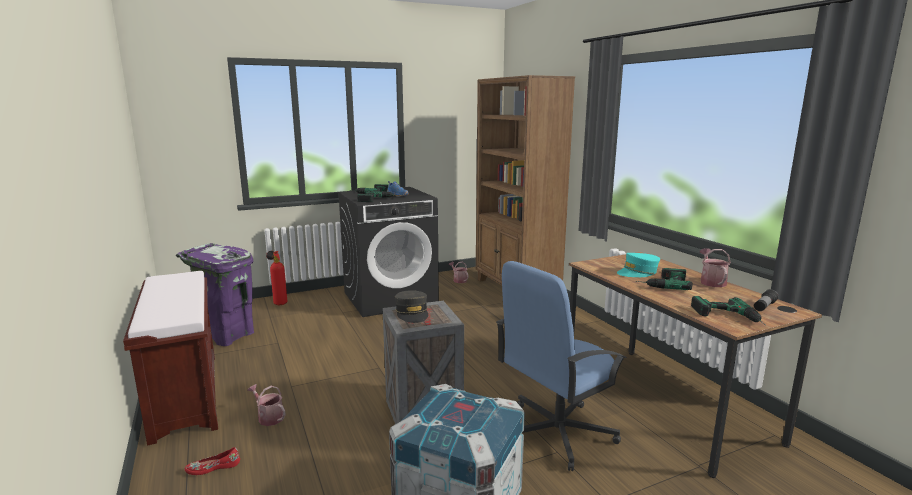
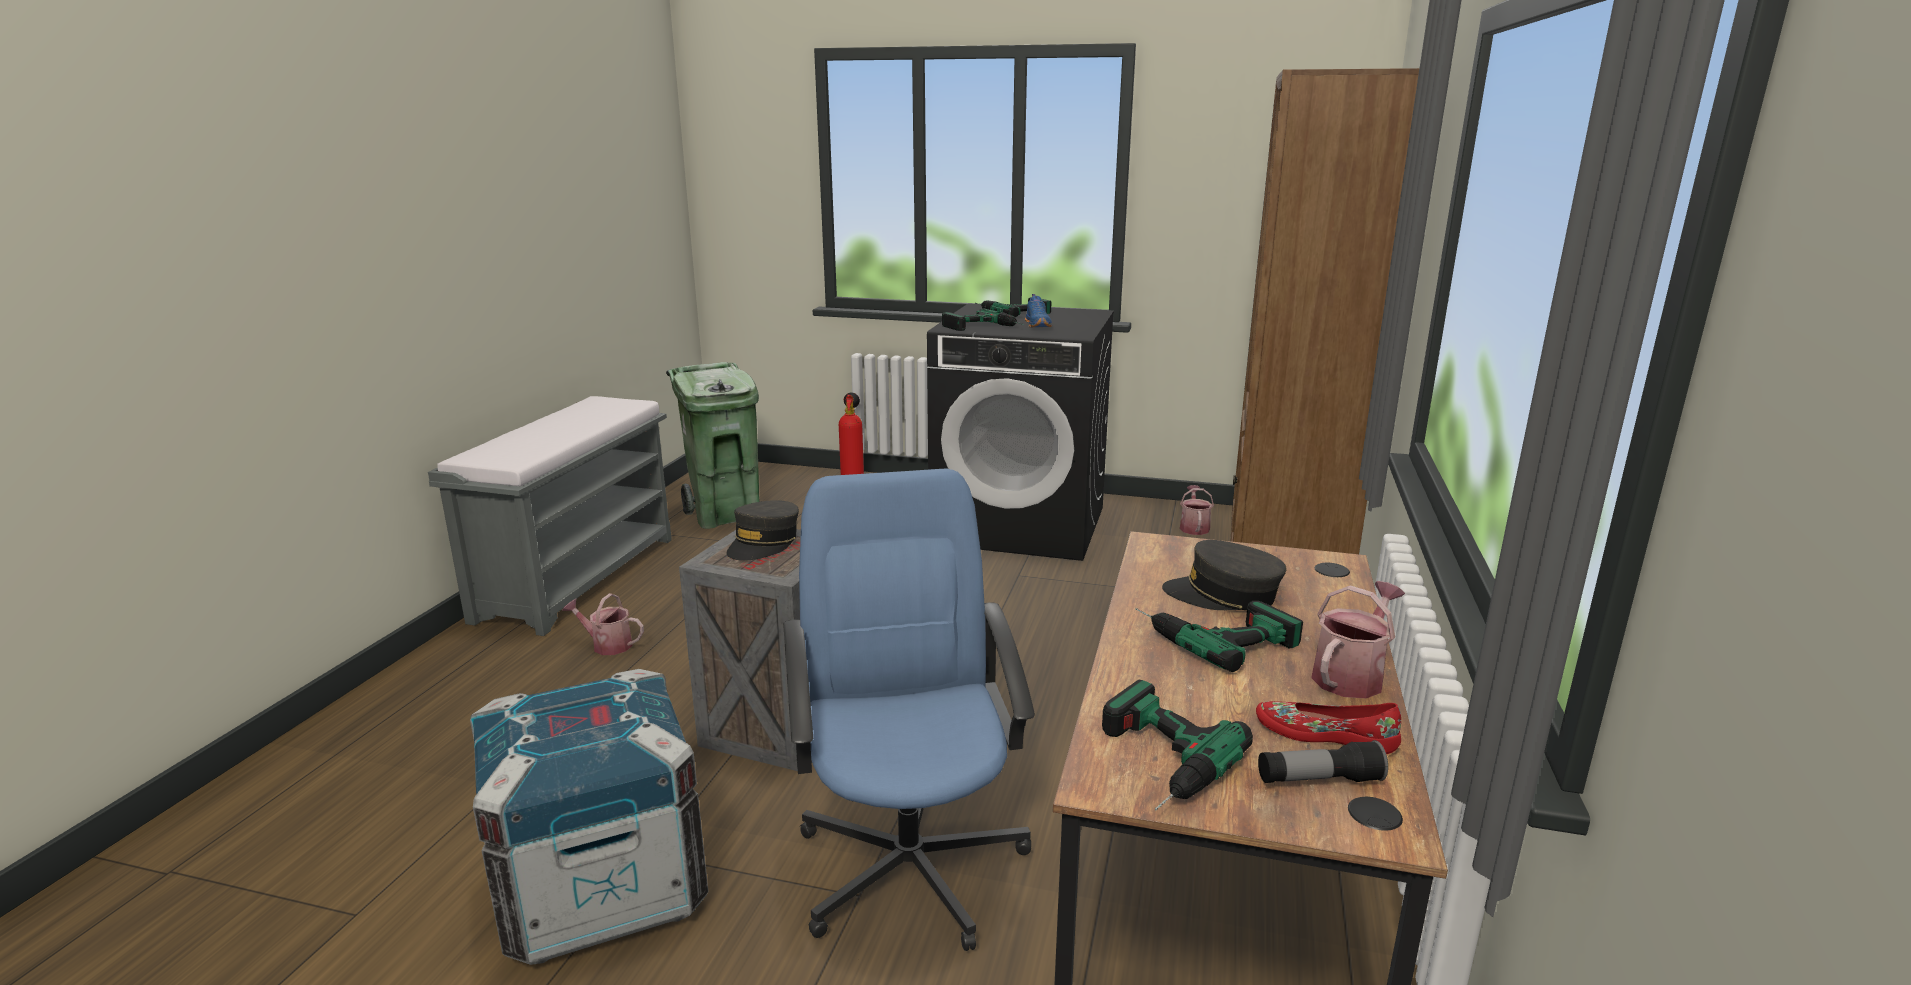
camera: 40 degrees right, 5 degrees up
(185, 394) = (578, 577): brown bench -> grey bench
(213, 467) = (476, 680): red shoe -> red shoe (1325, 734)
(228, 336) = (726, 515): purple trash can -> green trash can
(268, 417) = (607, 645): watering can -> watering can turned 60 degrees counterclockwise
(556, 432) = (910, 865): blue office chair -> blue office chair turned 75 degrees clockwise
(638, 272) = (1223, 595): turquoise cap -> grey cap

